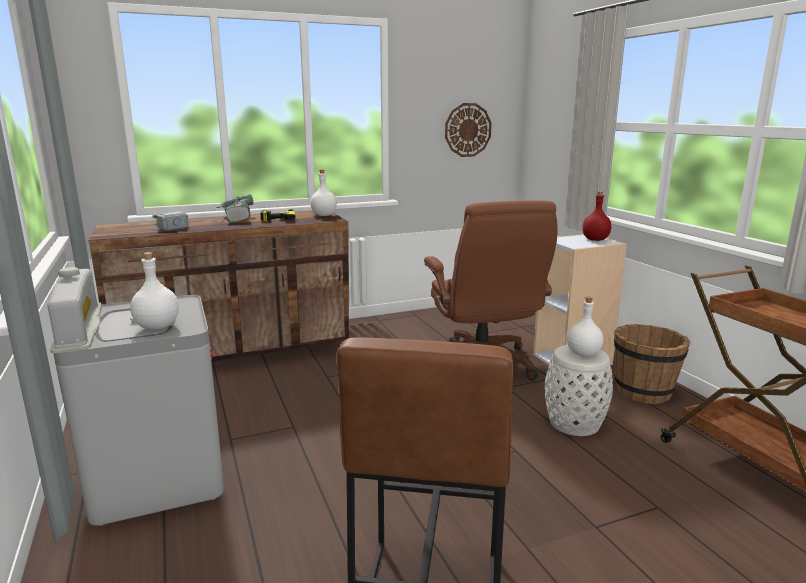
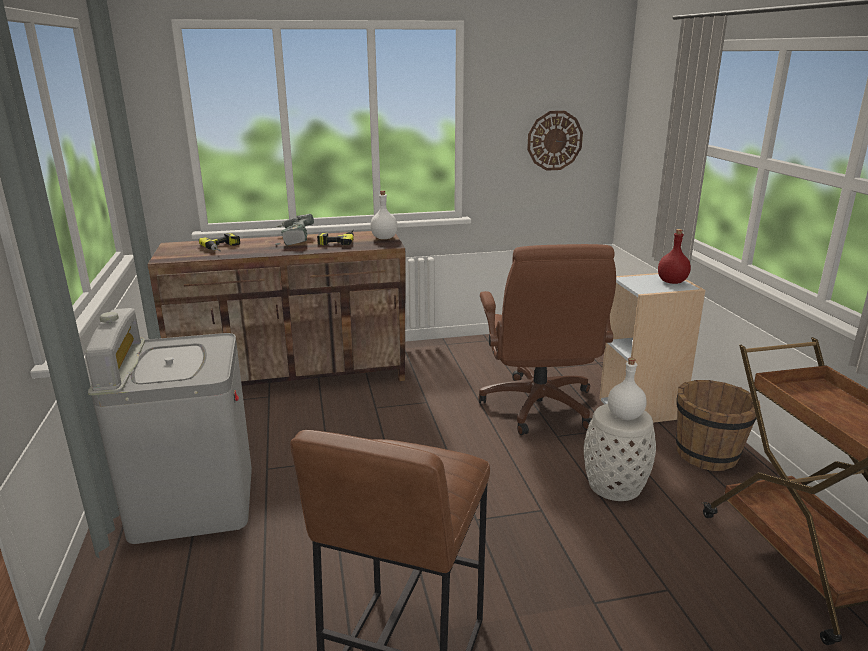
camera: 10 degrees right, 5 degrees up
(158, 327) = (186, 371): white bottle -> none
(166, 226) = (224, 248): hammer -> power drill

